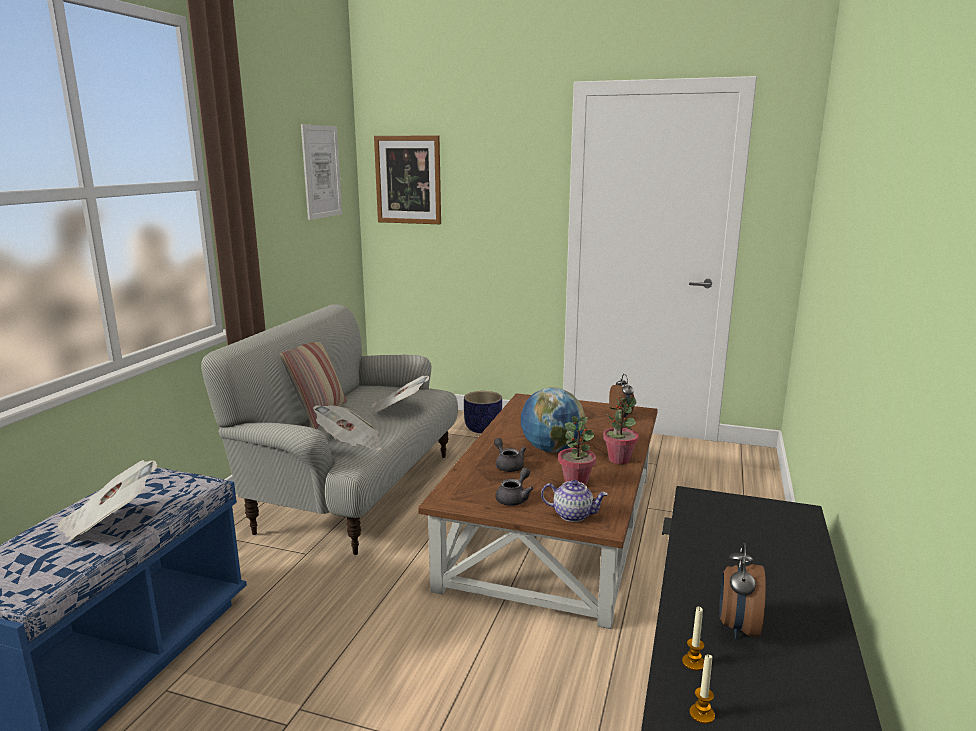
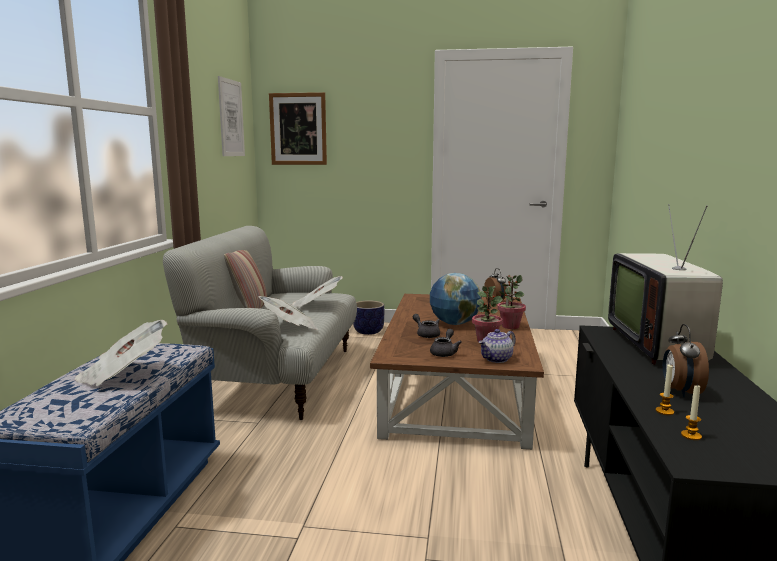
camera: 10 degrees left, 5 degrees down
(573, 515) = (496, 359): teapot -> teapot turned 135 degrees clockwise
(763, 533) = (660, 344): none -> television

